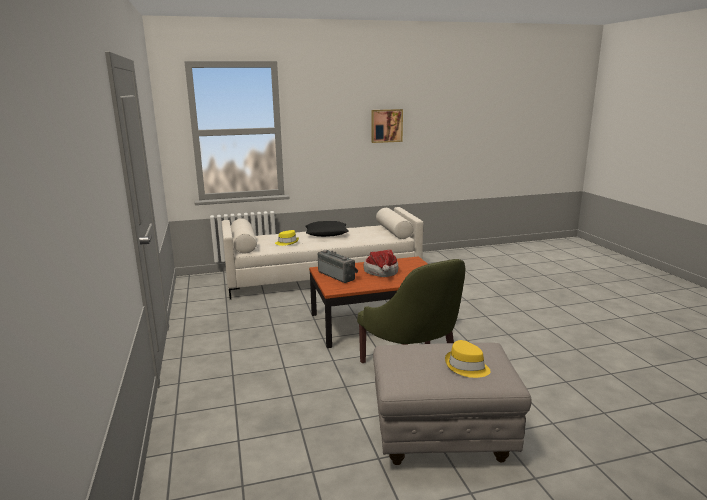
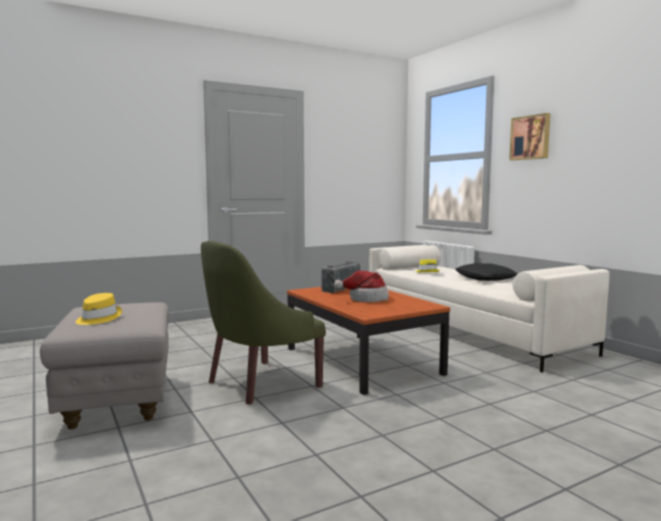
camera: 75 degrees right, 10 degrees down
(386, 125) = (617, 142): picture -> picture (530, 137)

